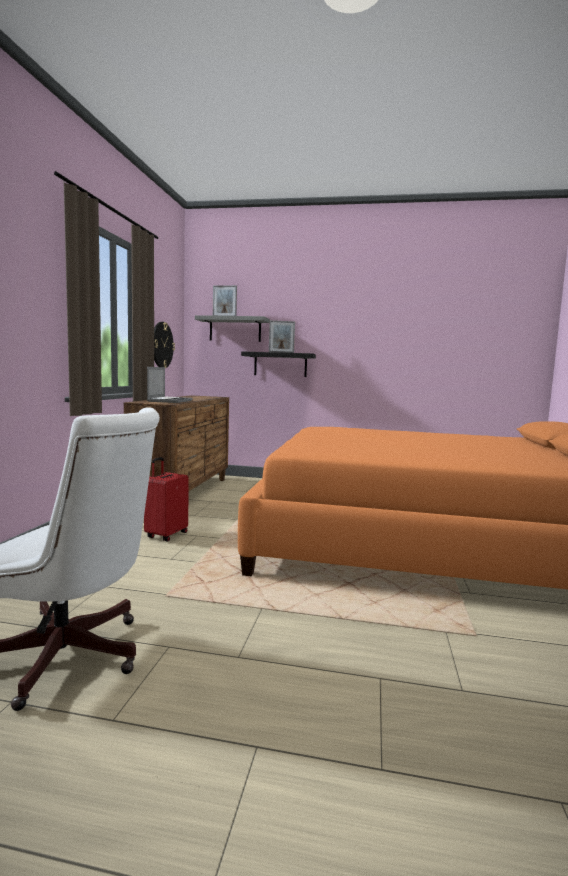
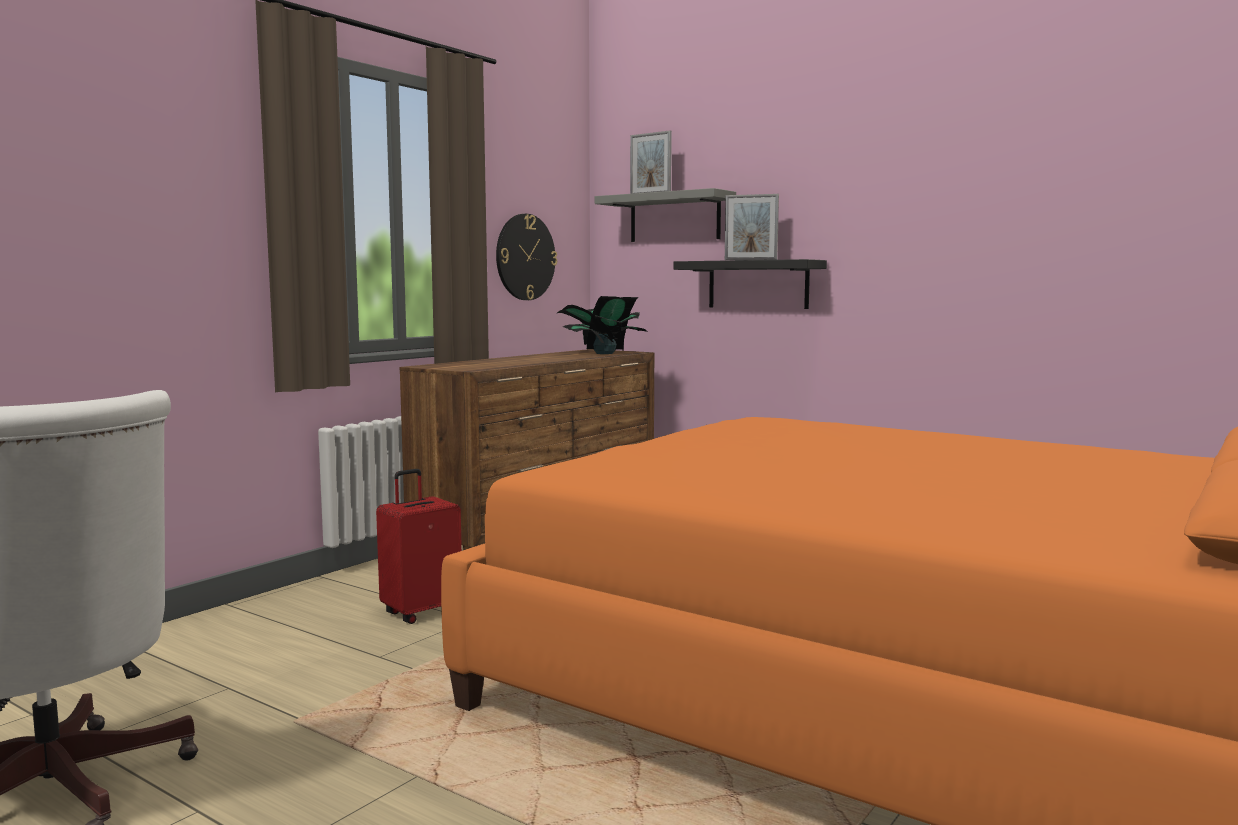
camera: 25 degrees right, 0 degrees up
(169, 401) = (492, 363): laptop -> none
(207, 397) = (603, 353): none -> potted plant

